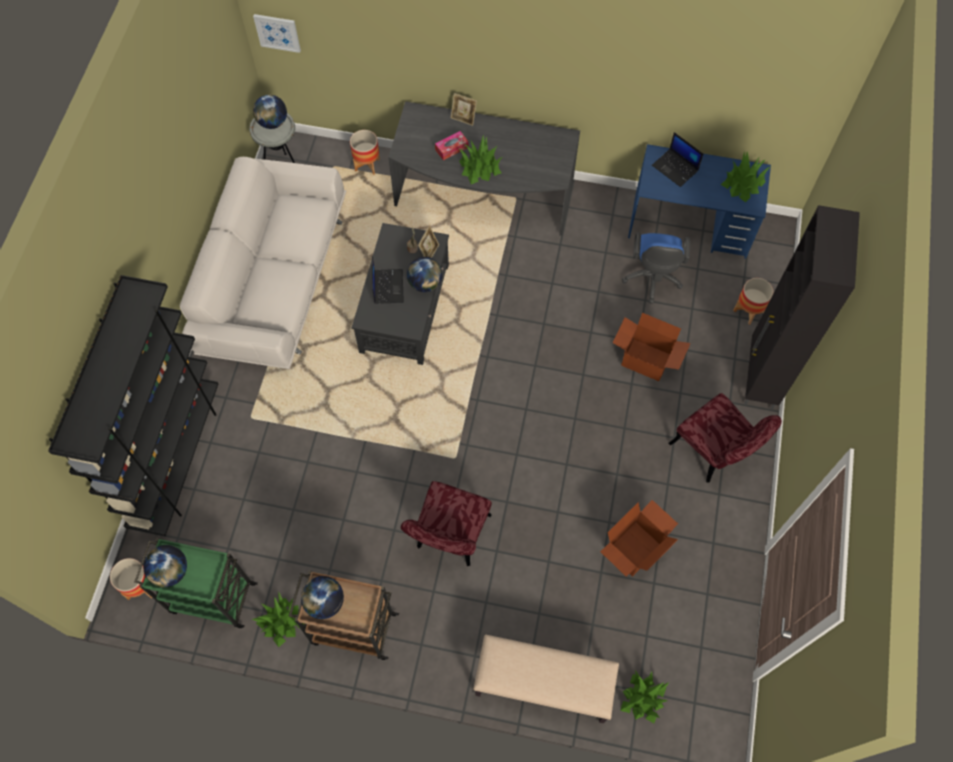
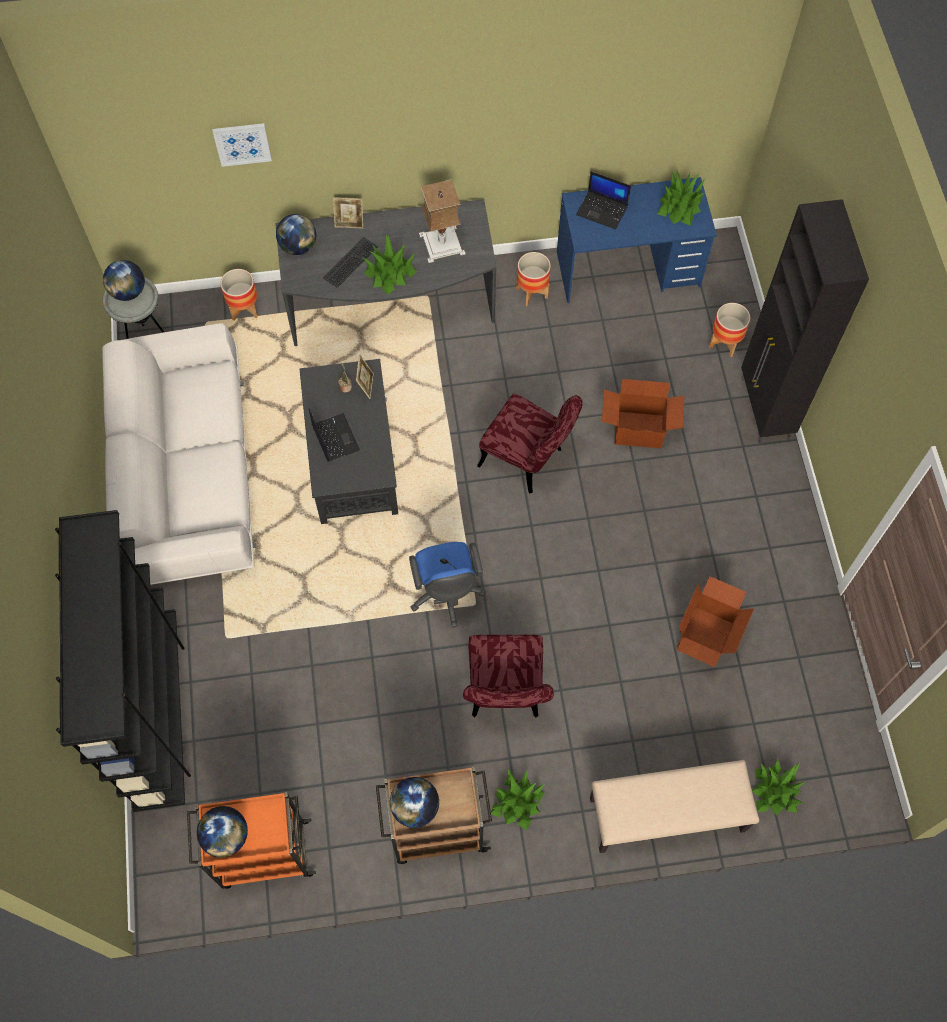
camera: 20 degrees left, 0 degrees up
(141, 587) = (176, 872): planter -> planter (532, 293)
(211, 597) = (263, 854): green cart -> orange cart
(277, 32) = (109, 185): picture -> picture (242, 143)
(281, 621) = (354, 852): potted plant -> potted plant (517, 801)
(425, 283) = (375, 421): globe -> globe (298, 247)
(451, 148) = (350, 261): tissue box -> keyboard
(532, 155) = (442, 242): none -> table lamp
(651, 279) = (610, 340): blue office chair -> blue office chair (446, 595)
(714, 453) = (748, 506): red chair -> red chair (528, 461)

